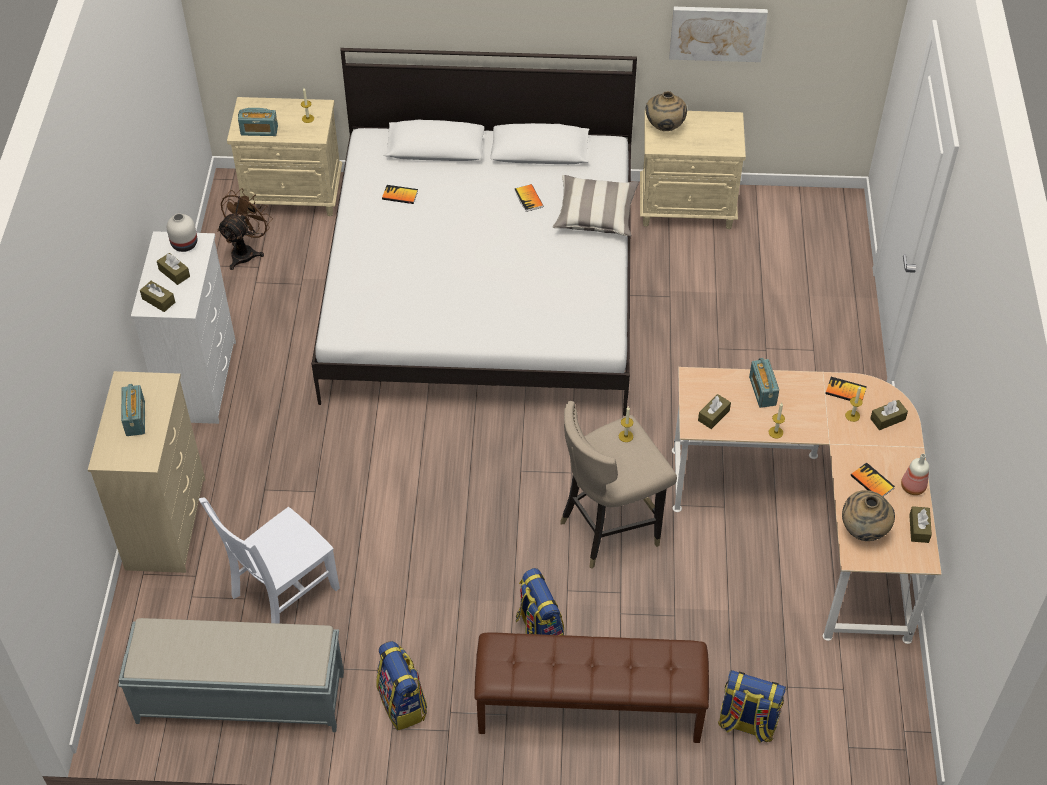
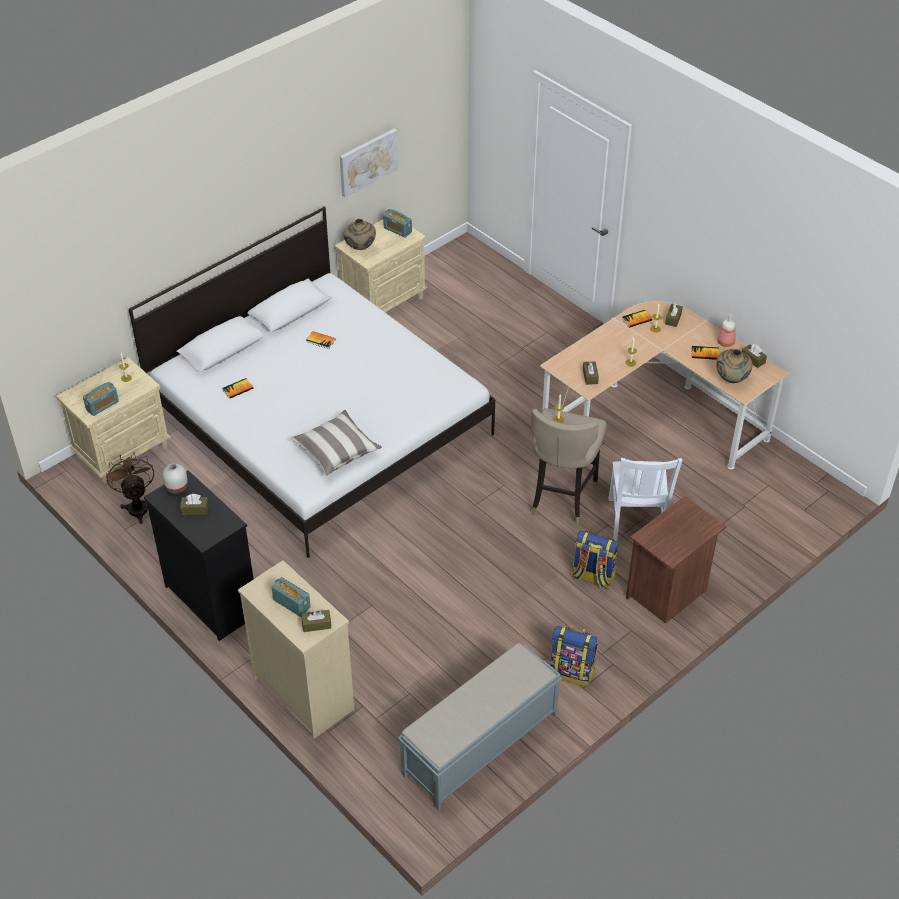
camera: 45 degrees left, 5 degrees down
(158, 300) = (208, 531): brown tissue box -> brown tissue box (316, 624)
(200, 380) = (211, 599): white dresser -> black dresser
(282, 594) = (428, 673): white chair -> white chair (636, 523)
(589, 710) = (668, 593): brown bench -> brown nightstand
(595, 215) = (372, 324): pillow -> pillow (336, 451)
(747, 723) = (747, 537): backpack -> none
(762, 391) = (597, 347): radio -> radio (397, 230)

